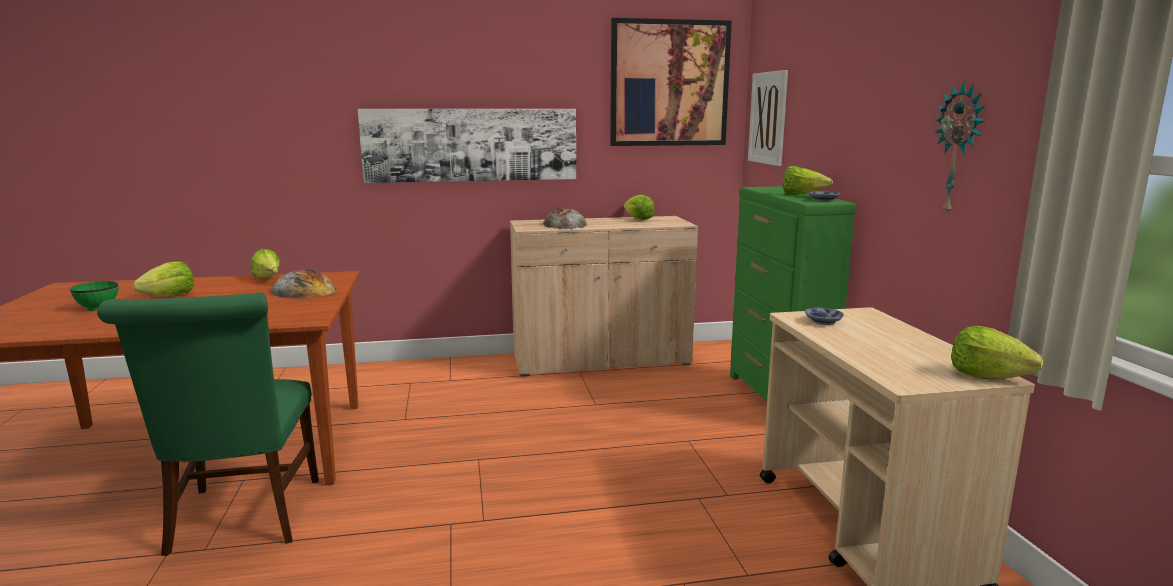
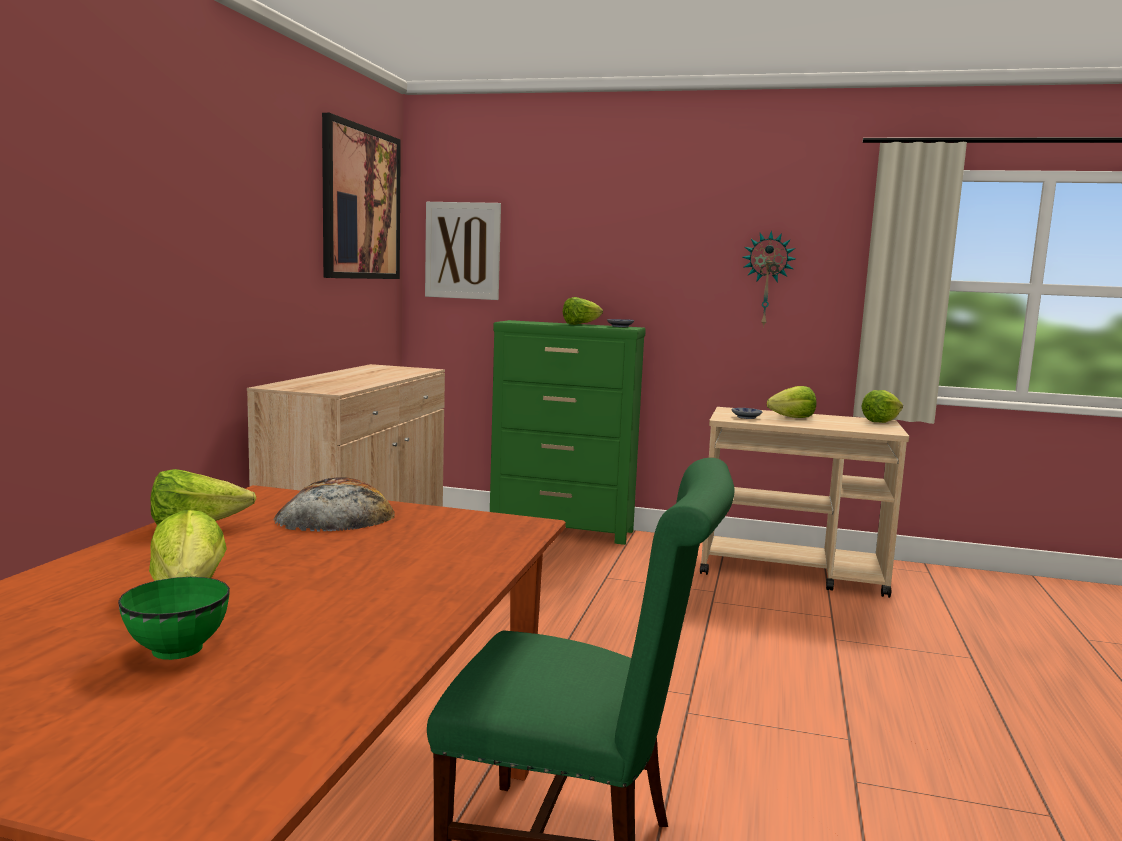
camera: 65 degrees left, 5 degrees down
(471, 145) = (203, 272): picture -> none
(564, 224) = (337, 383): bread -> none
(638, 219) = (362, 370): lettuce -> lettuce (793, 417)

